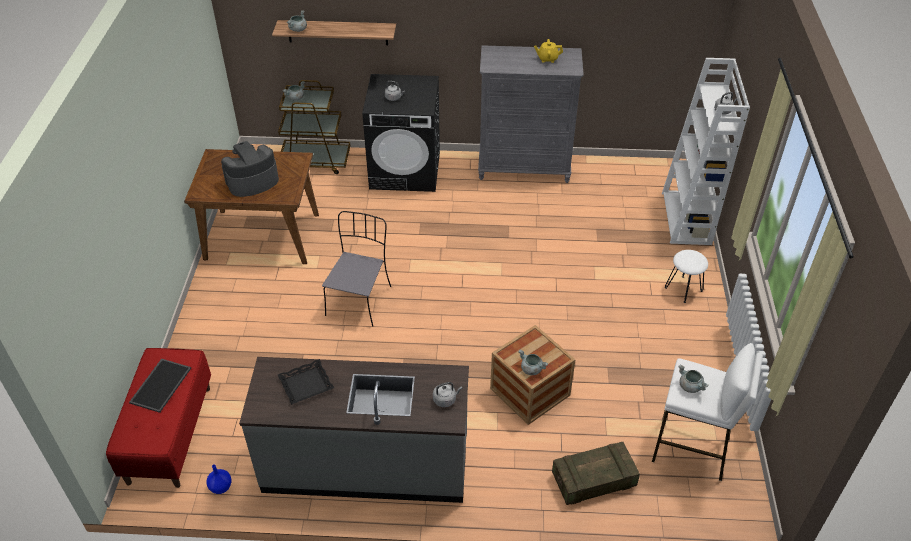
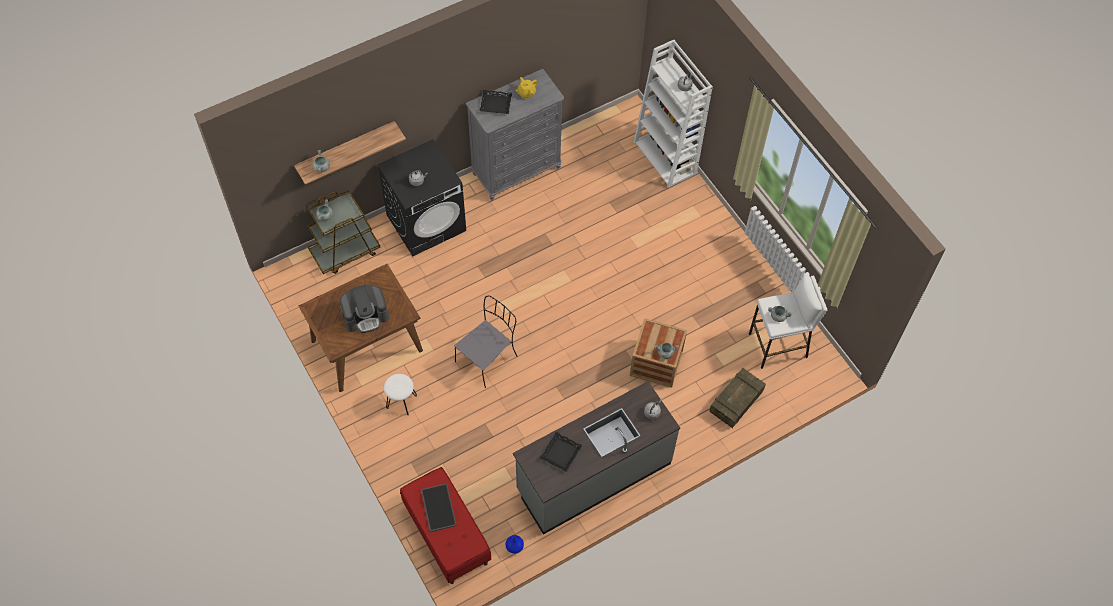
camera: 35 degrees left, 15 degrees up
(252, 181) = (366, 315): coffee machine -> coffee machine turned 135 degrees counterclockwise
(359, 299) = (487, 358): grey chair -> grey chair turned 60 degrees clockwise
(509, 56) = (495, 104): none -> black tray
(683, 289) = (701, 224): white stool -> white stool (401, 402)

